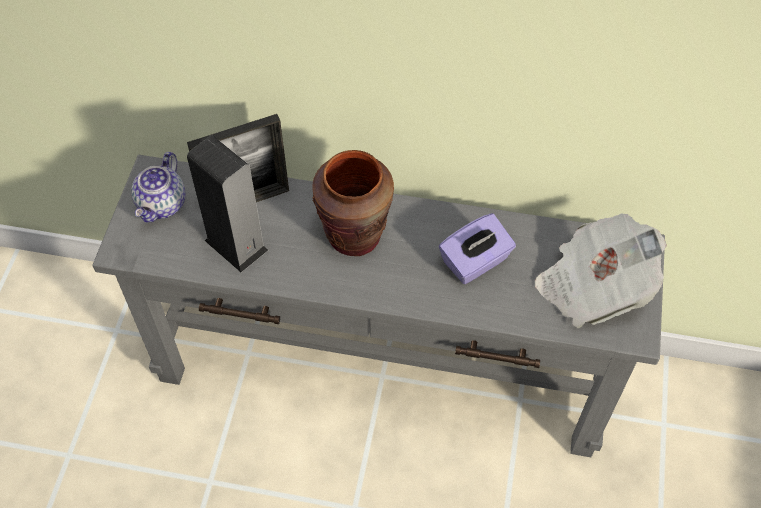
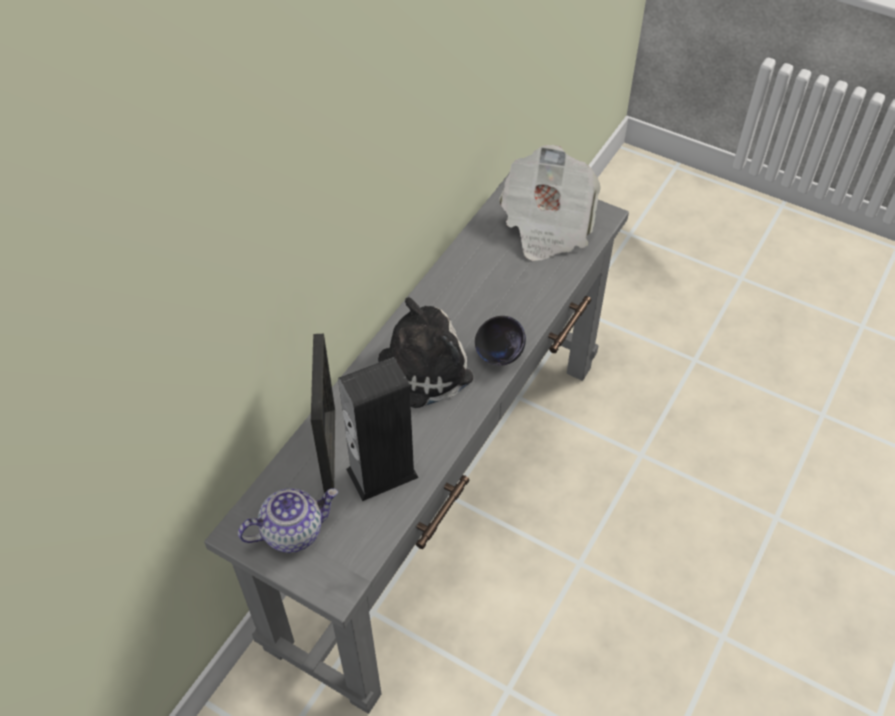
camera: 70 degrees left, 5 degrees down
(162, 205) = (293, 531): teapot -> teapot turned 60 degrees counterclockwise
(354, 236) = (418, 371): brown vase -> plush toy
(400, 293) = (499, 355): none -> black bowl
(475, 262) = (488, 292): purple tissue box -> none

